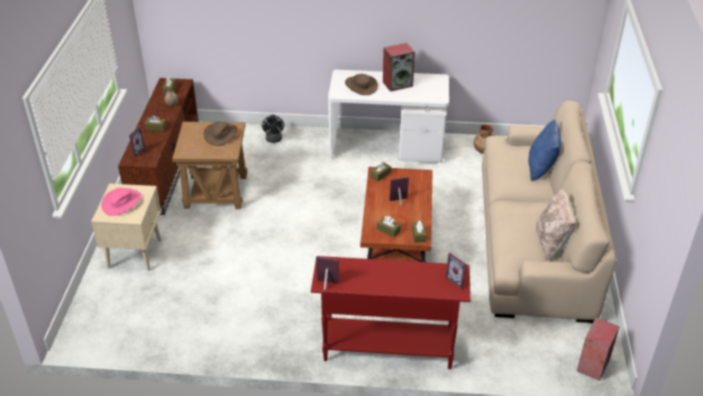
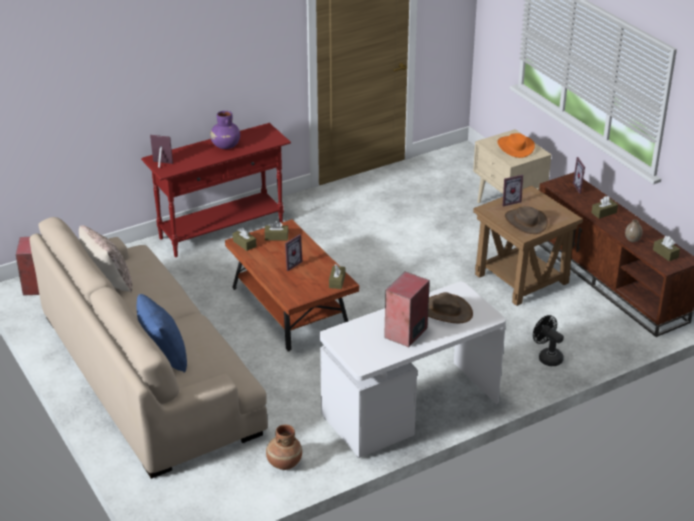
camera: 145 degrees right, 5 degrees down
(121, 202) = (515, 147): pink hat -> orange hat
(326, 285) = (261, 128): picture frame -> picture frame (509, 201)
(379, 276) = (225, 146): none -> purple vase

